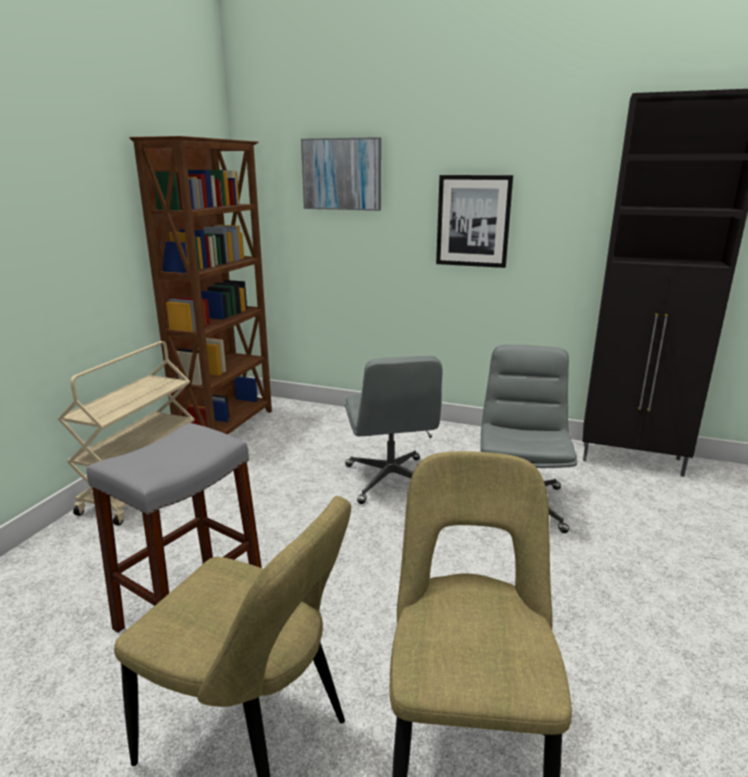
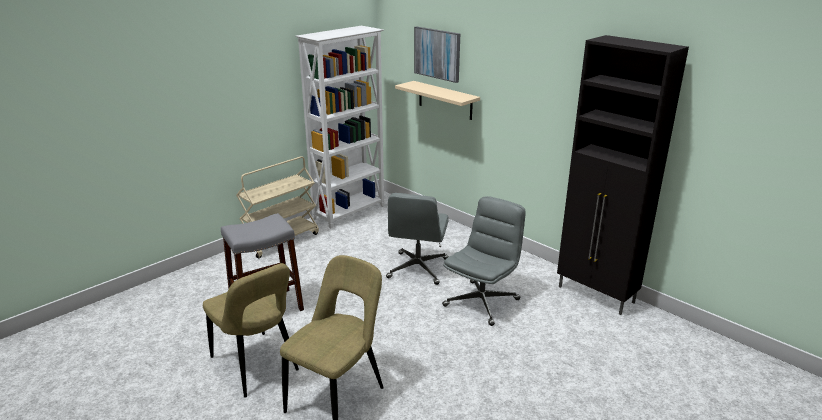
camera: 25 degrees right, 5 degrees up
(228, 427) = (350, 212): brown bookcase -> white bookcase
(358, 241) = (445, 100): none -> beige shelf
(473, 221) = (512, 100): picture -> none

